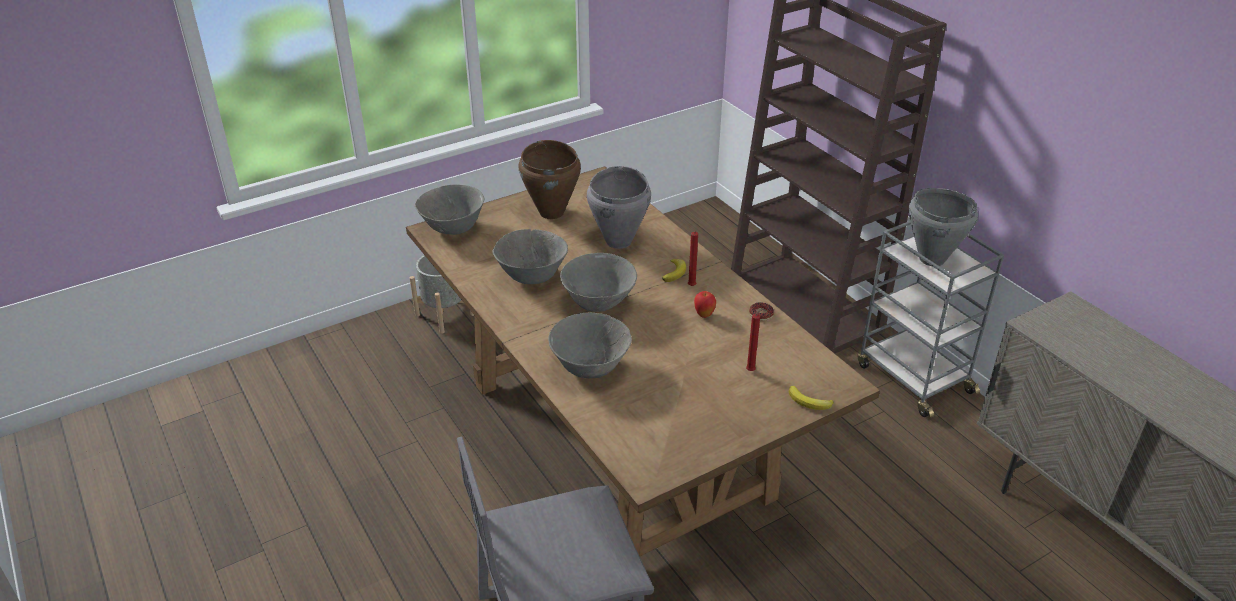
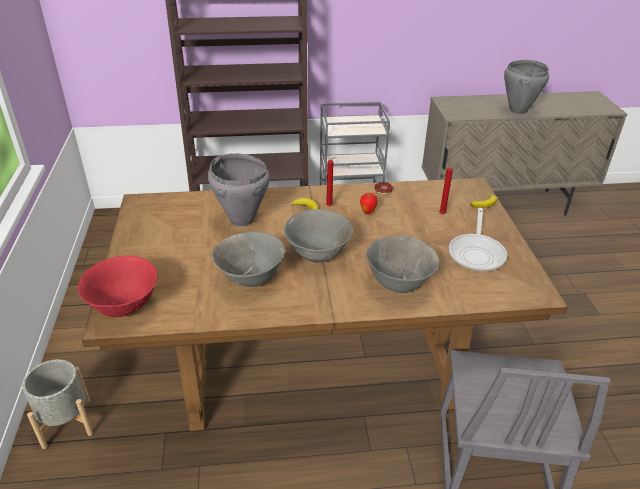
camera: 65 degrees left, 0 degrees up
(453, 229) = (125, 306): grey bowl -> red bowl
(552, 212) = (163, 240): brown cooking pot -> none
(688, 414) = (477, 253): none -> frying pan
(931, 259) = (351, 126): grey cooking pot -> grey cooking pot (517, 110)

